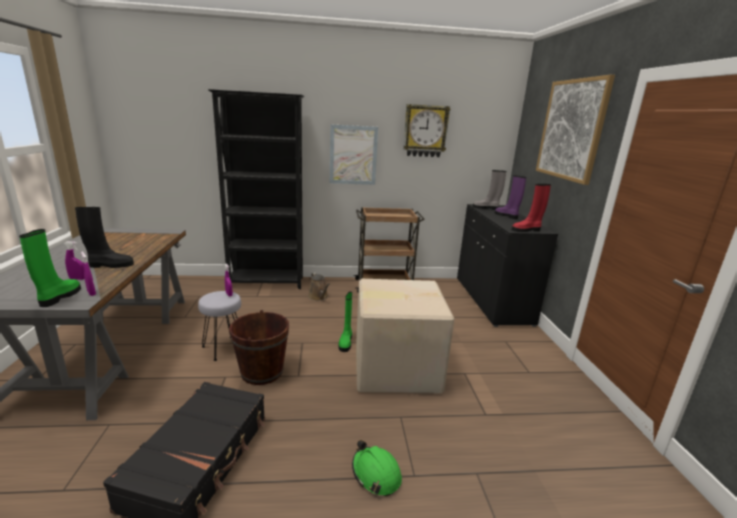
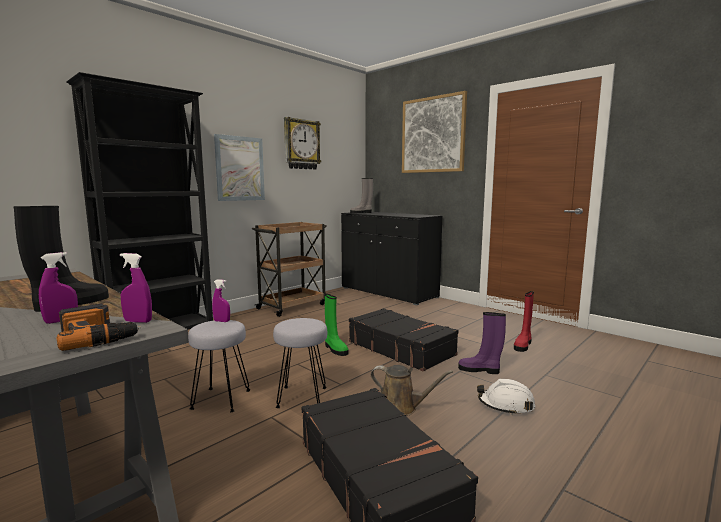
camera: 40 degrees left, 10 degrees down
(59, 297) = (98, 335): green boot -> power drill
(262, 372) = (302, 397): brown bucket -> grey stool
(319, 297) = (246, 330): brown watering can -> brown watering can (402, 407)
(376, 474) = (506, 405): green hard hat -> white hard hat
(394, 367) = (401, 348): cardboard box -> black suitcase
(507, 216) = (388, 213): purple boot -> purple boot (480, 370)
(526, 230) = (423, 216): red boot -> red boot (523, 345)

